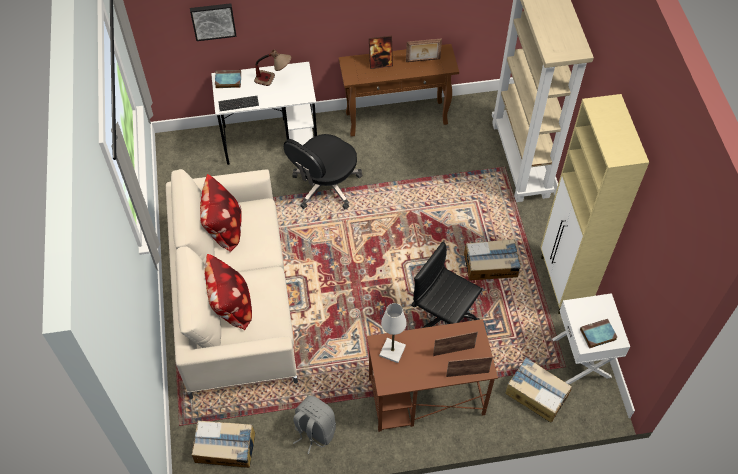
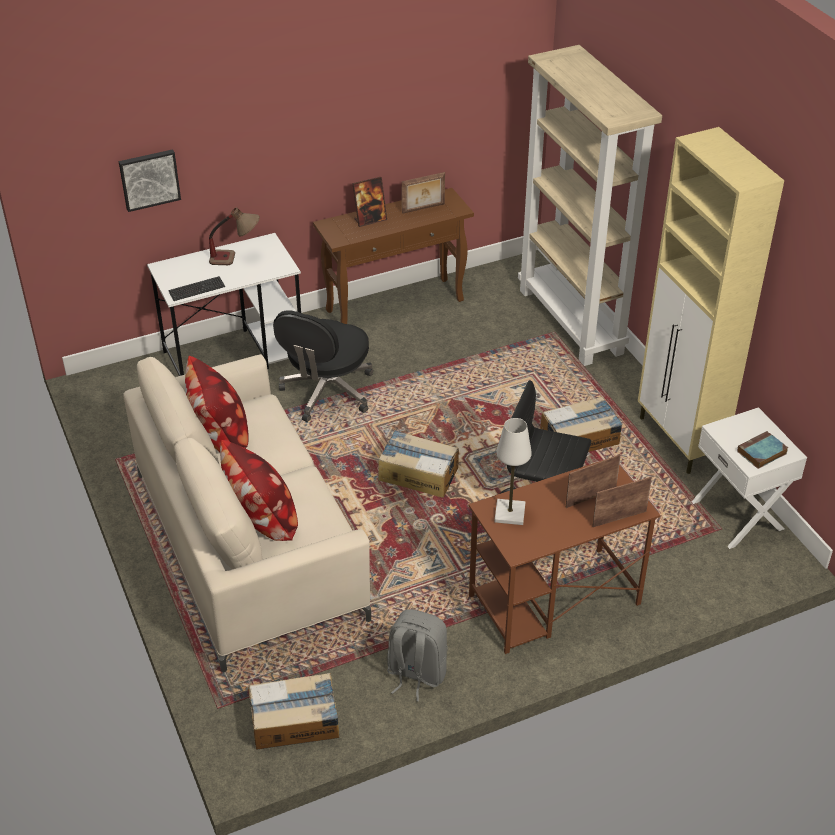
camera: 15 degrees left, 15 degrees down
(227, 81) = (172, 268): book -> none
(536, 394) = (697, 566): cardboard box -> cardboard box (418, 474)

